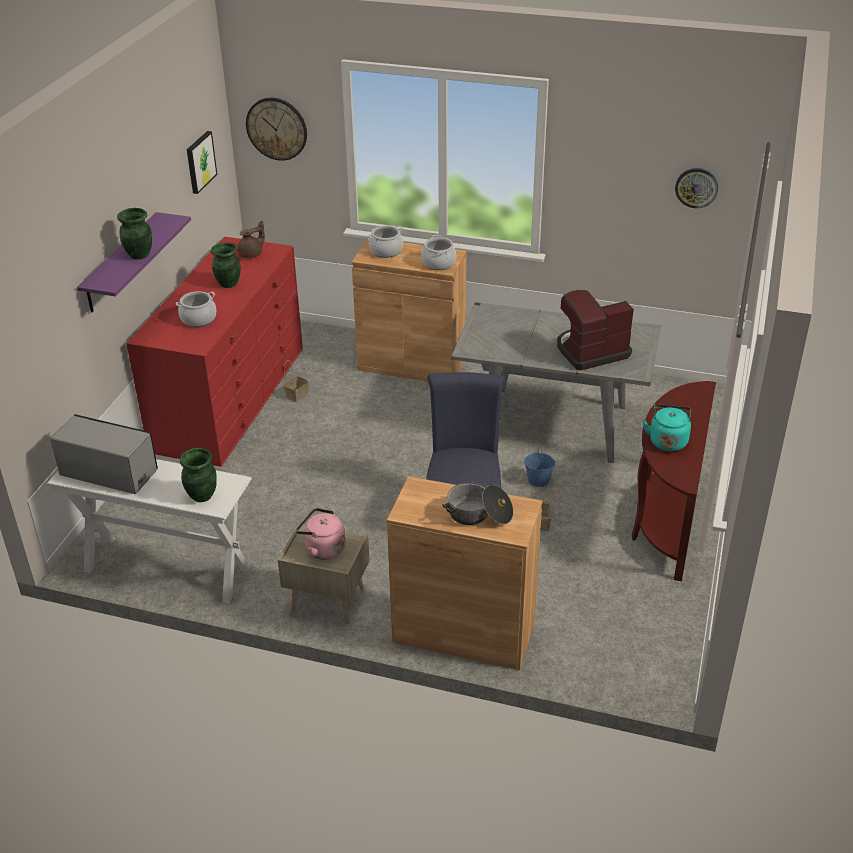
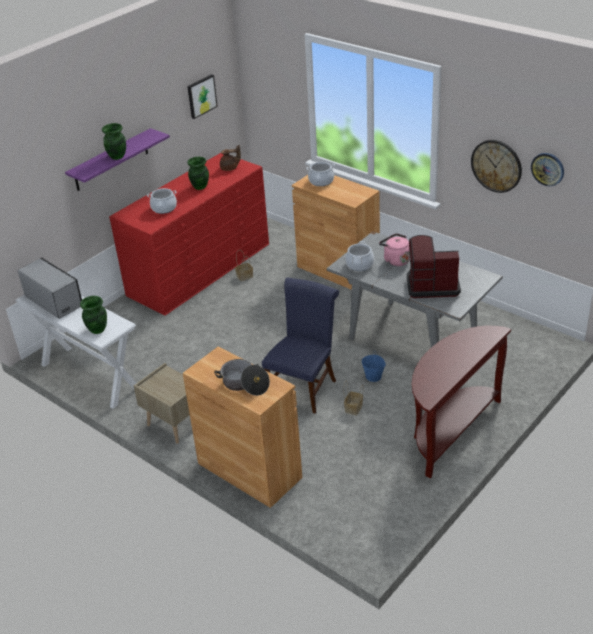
camera: 25 degrees right, 0 degrees up
(277, 128) = (265, 78): wall clock -> wall clock (496, 165)
(323, 548) = (168, 385): pink kettle -> pink kettle (395, 260)
(439, 263) = (352, 197): cooking pot -> cooking pot (360, 264)
(667, 440) = (438, 365): turquoise kettle -> none

